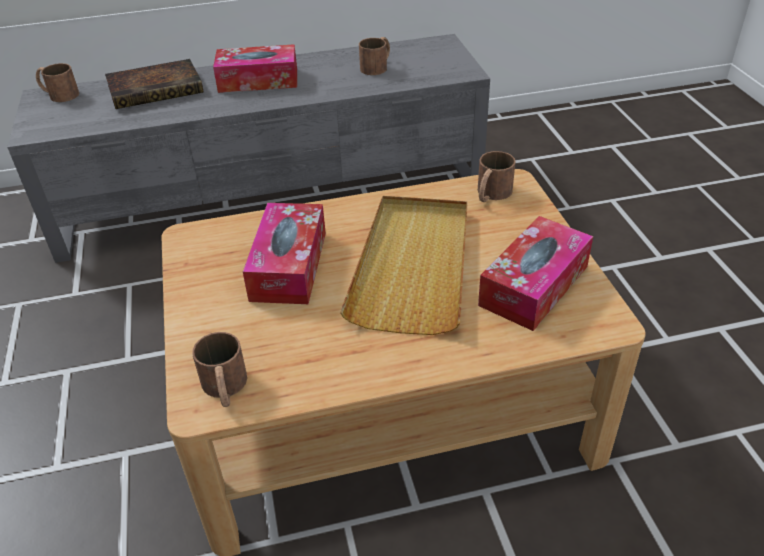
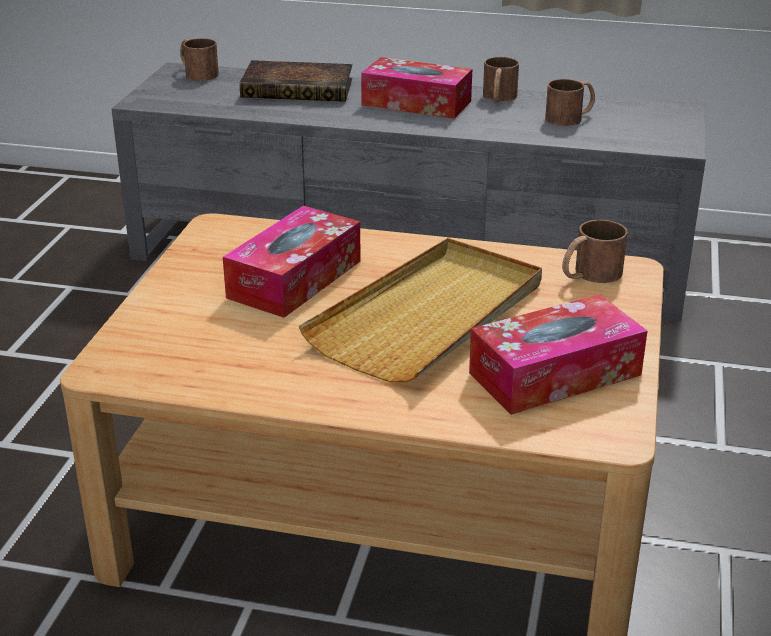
camera: 25 degrees right, 10 degrees down
(225, 389) = (138, 362): brown mug -> brown mug (498, 98)

